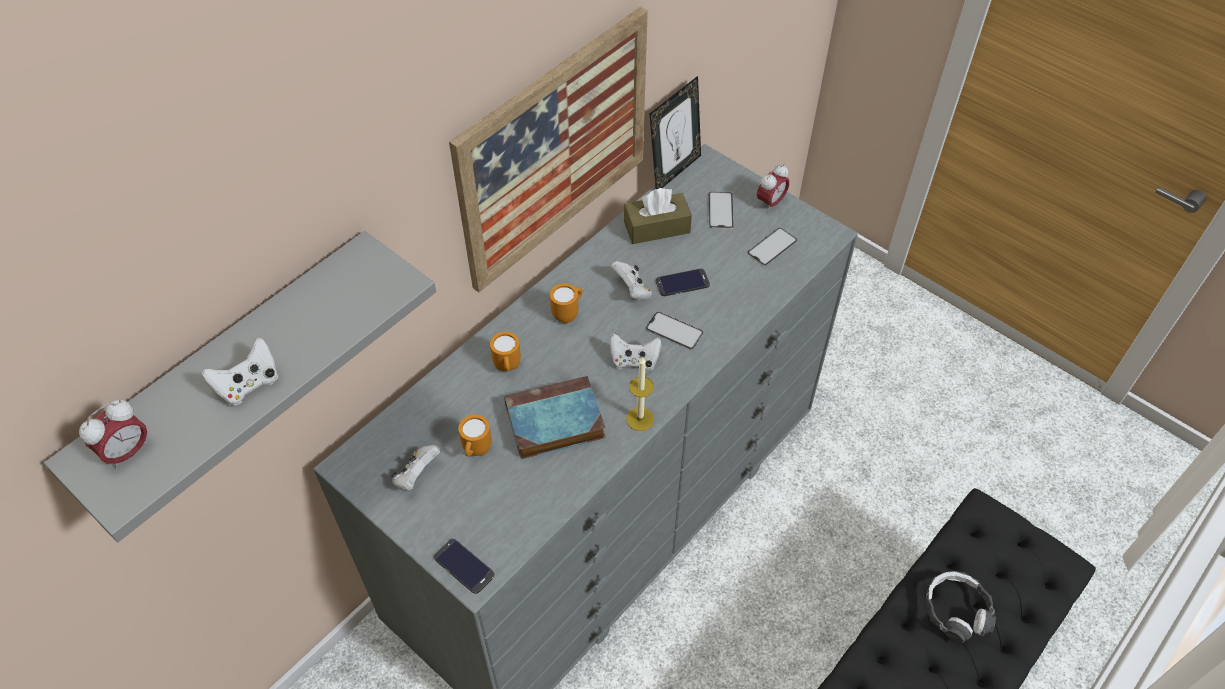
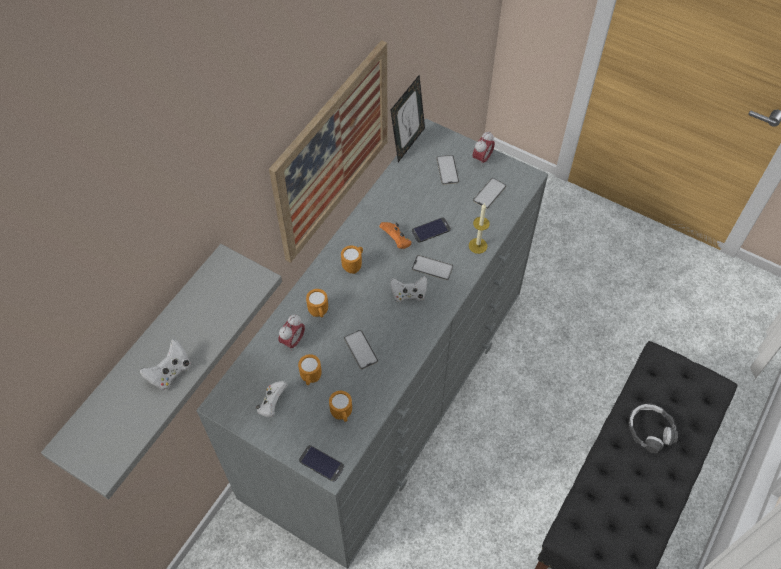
camera: 10 degrees left, 5 degrees up
(128, 452) = (99, 435): alarm clock -> alarm clock (293, 341)
(508, 506) = (342, 415): none -> orange mug
(553, 423) = (360, 349): book -> phone
(632, 290) = (396, 241): white game controller -> orange game controller
(640, 419) = (421, 337): candle -> candle (478, 245)
(657, 227) = (404, 189): brown tissue box -> none

